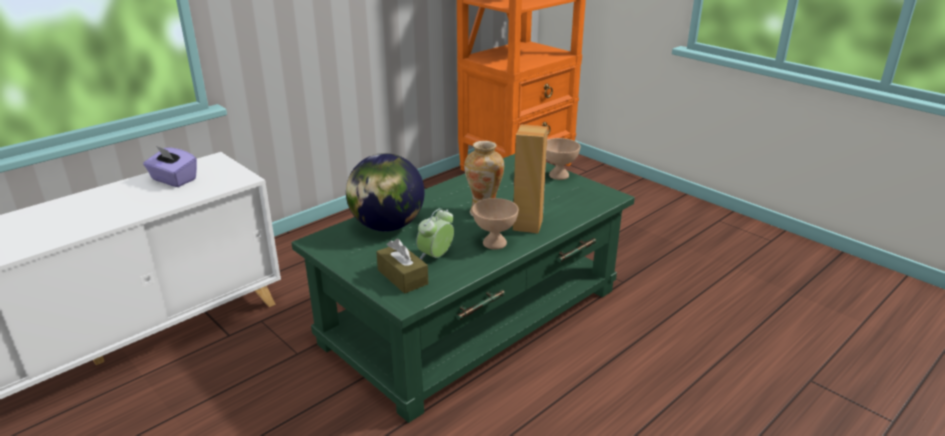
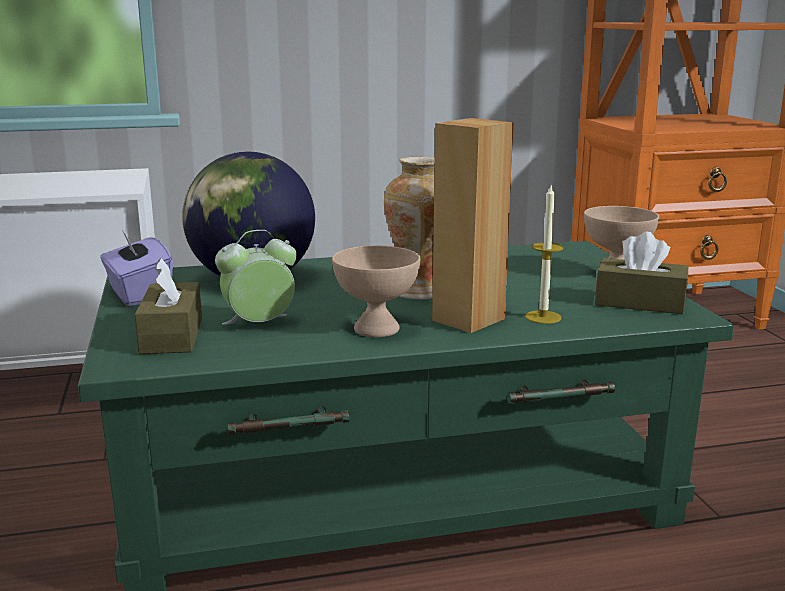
camera: 30 degrees right, 10 degrees down
(173, 180) = (50, 180): purple tissue box -> purple tissue box (138, 294)
(557, 214) = (543, 317): none -> candle
(587, 193) = (639, 302): none -> brown tissue box

